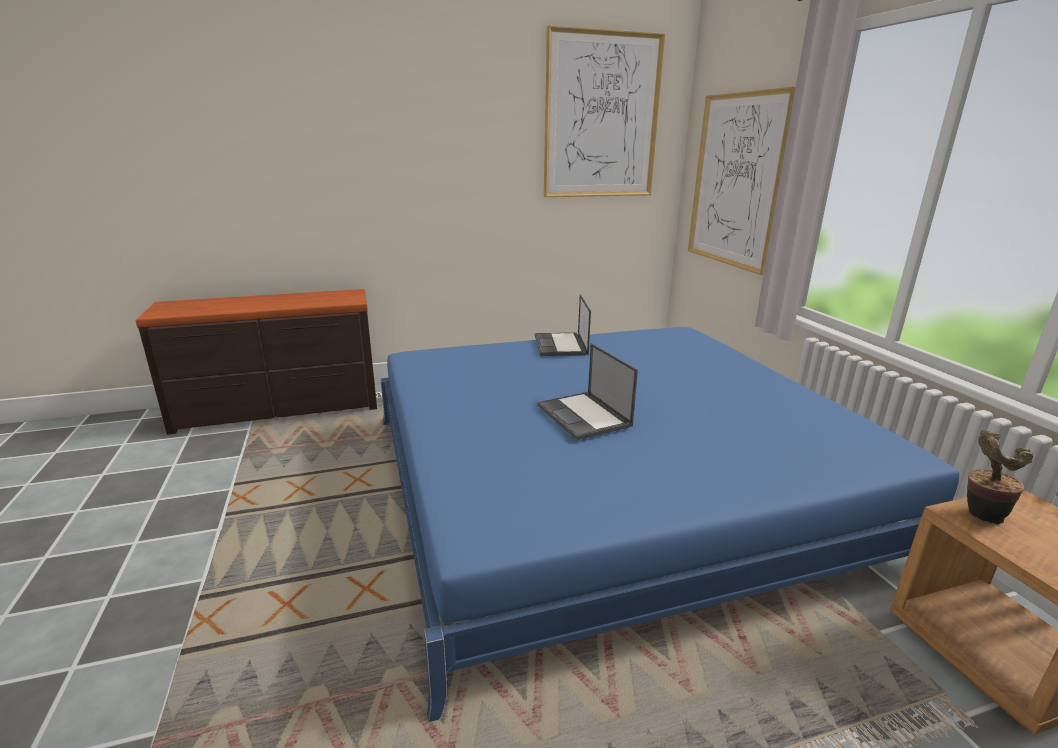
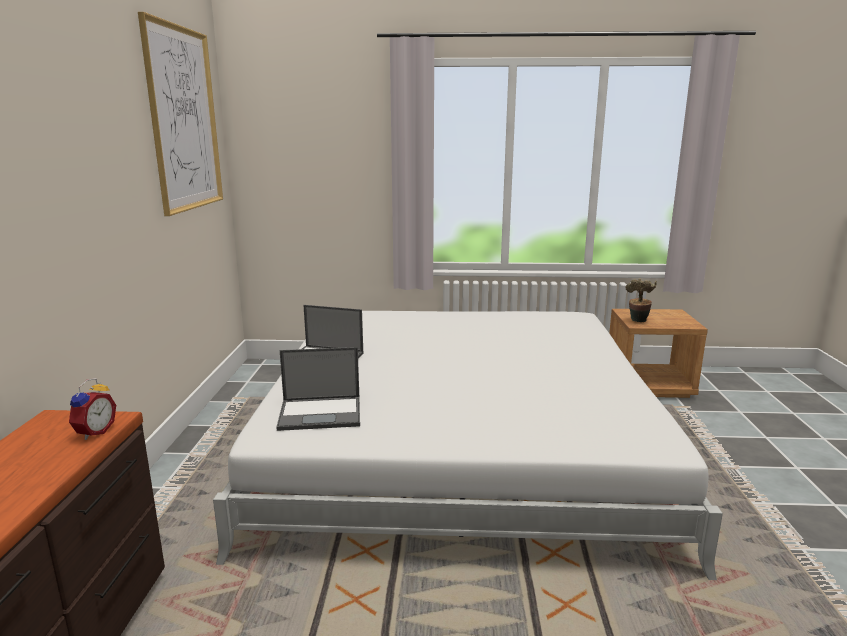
camera: 70 degrees left, 5 degrees down
(337, 301) = (94, 432): none -> alarm clock
(584, 416) = (493, 377): laptop -> laptop (321, 413)
(609, 485) = (458, 442): blue bed -> white bed
(736, 181) = (319, 176): picture -> none

